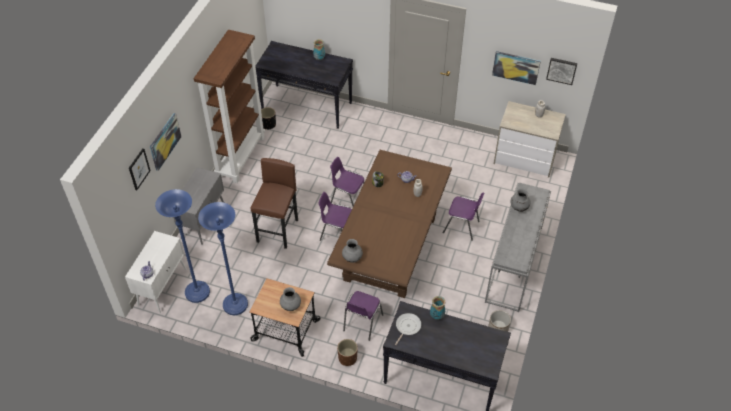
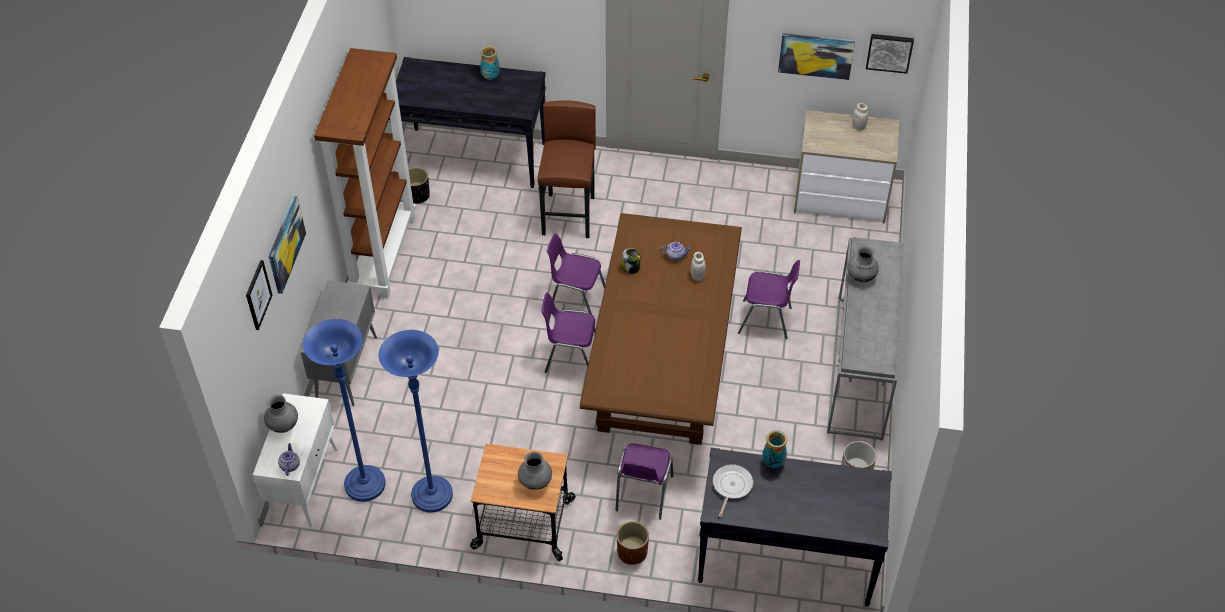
camera: 10 degrees left, 0 degrees up
(278, 231) = (474, 366): brown stool -> brown stool (569, 215)
(352, 258) = (618, 392): grey vase -> grey vase (283, 425)

